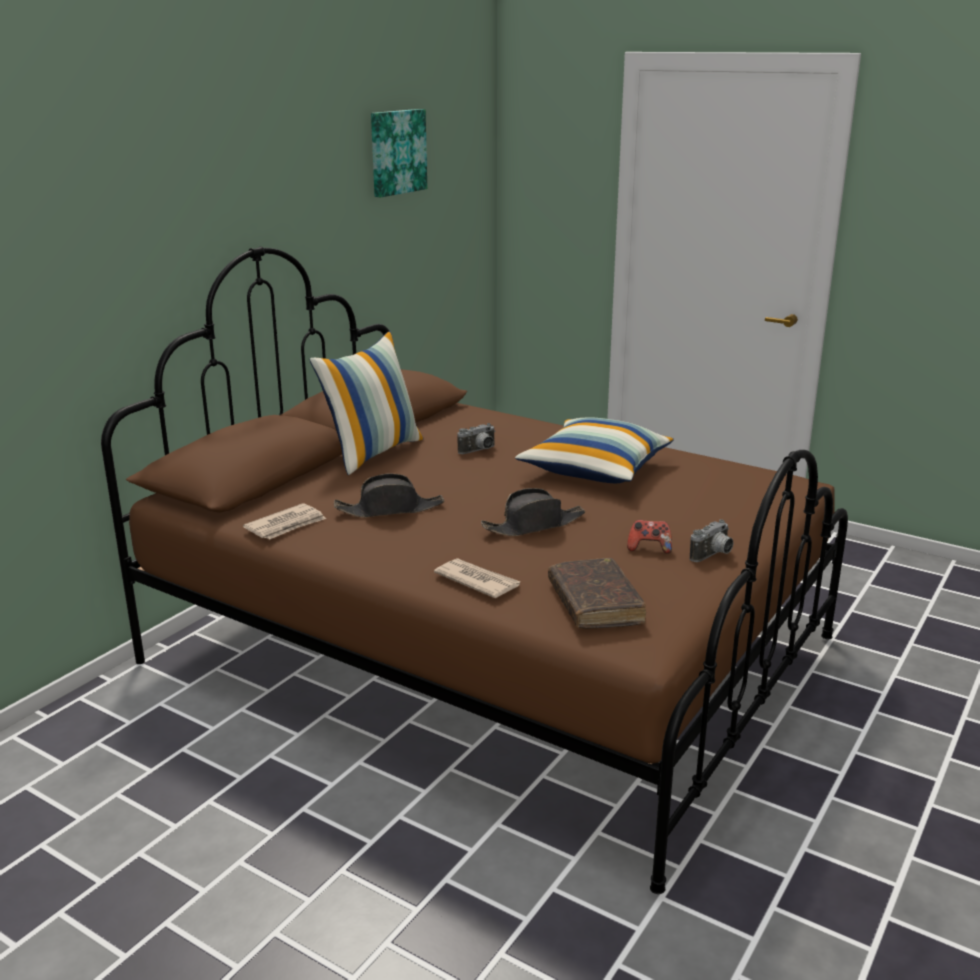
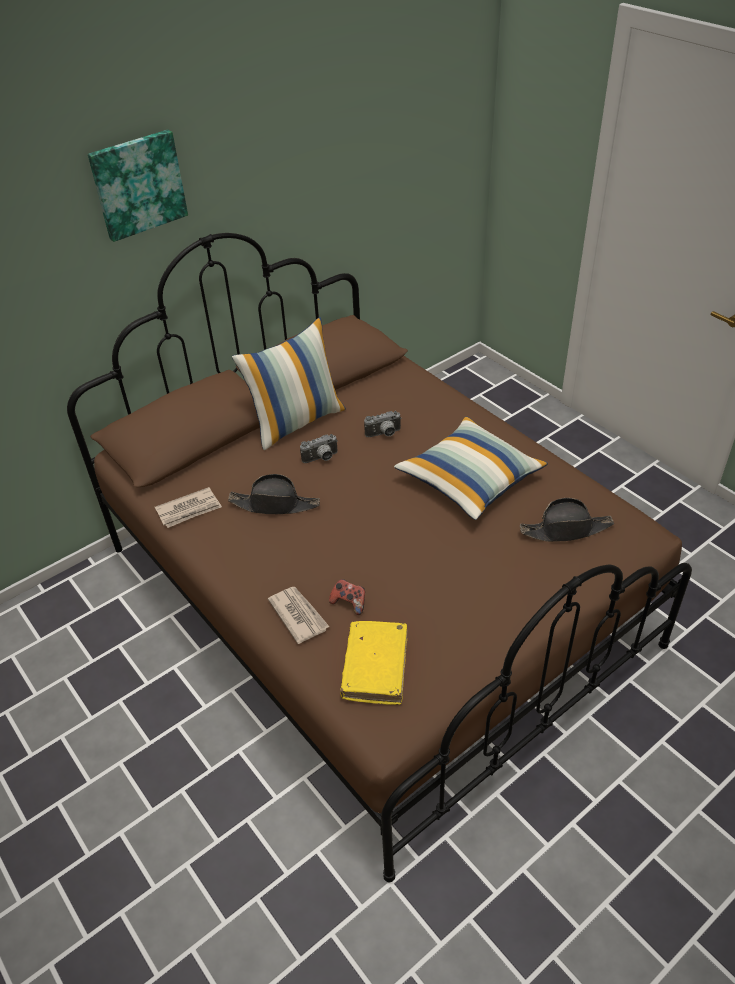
camera: 20 degrees right, 20 degrees up
(396, 152) = (368, 111): picture -> picture (138, 184)
(534, 525) = (378, 550): black hat -> black hat (566, 530)
(595, 604) = (375, 667): brown book -> yellow book
(649, 548) = (458, 603): game controller -> game controller (349, 603)
(713, 555) = (508, 625): camera -> camera (321, 459)

